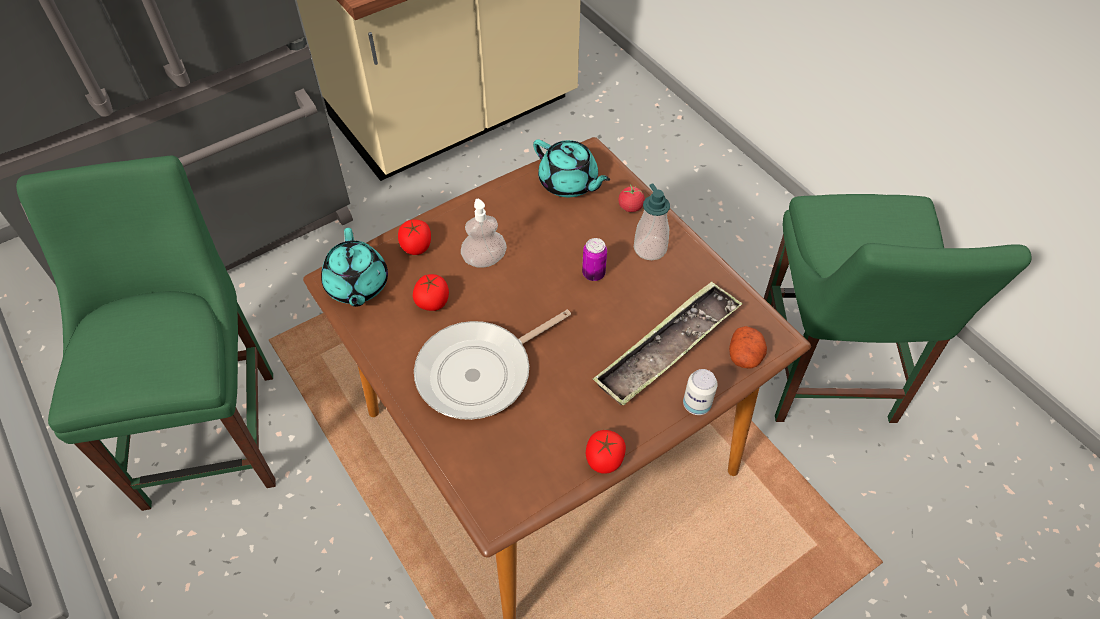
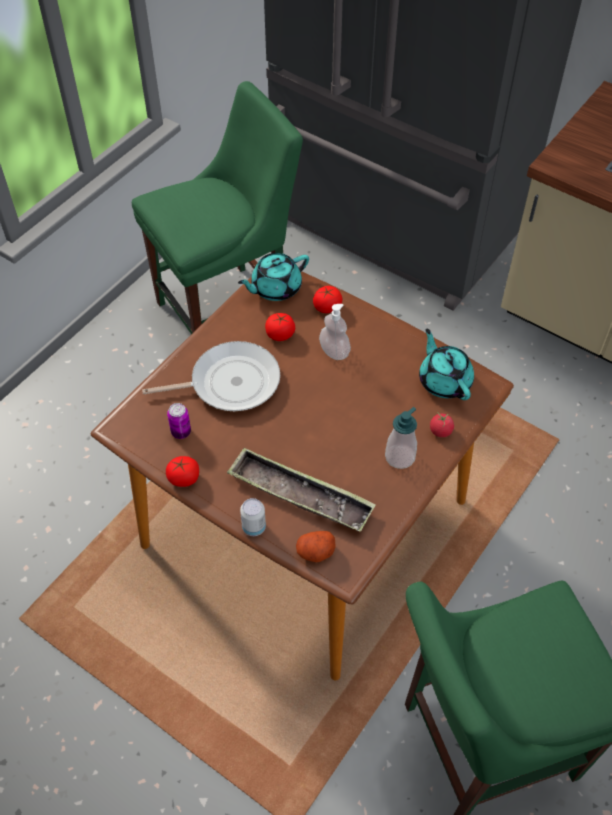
camera: 70 degrees right, 0 degrees up
(480, 372) = (230, 382): frying pan -> frying pan turned 135 degrees clockwise
(569, 183) = (444, 381): turquoise teapot -> turquoise teapot turned 135 degrees clockwise
(593, 274) = (353, 425): can -> can (181, 432)

